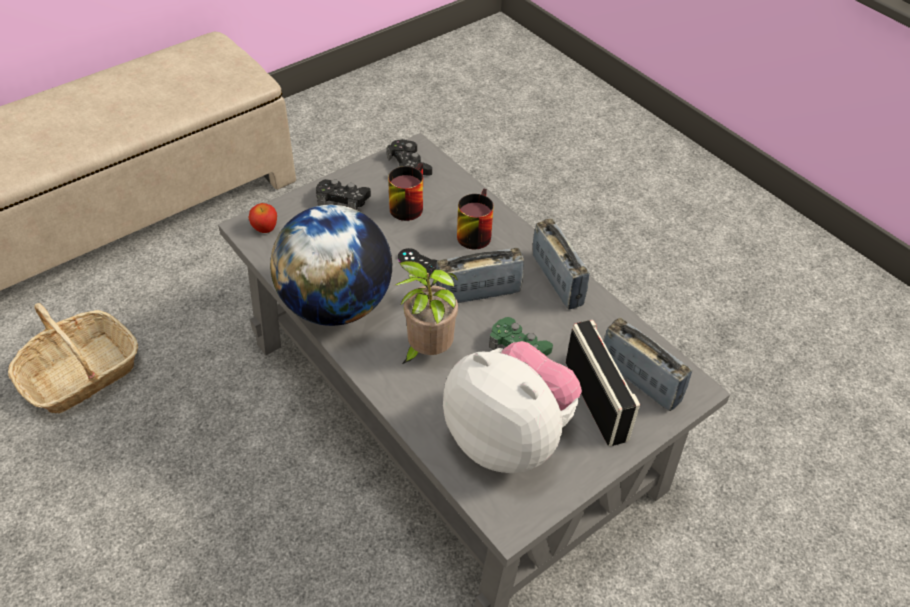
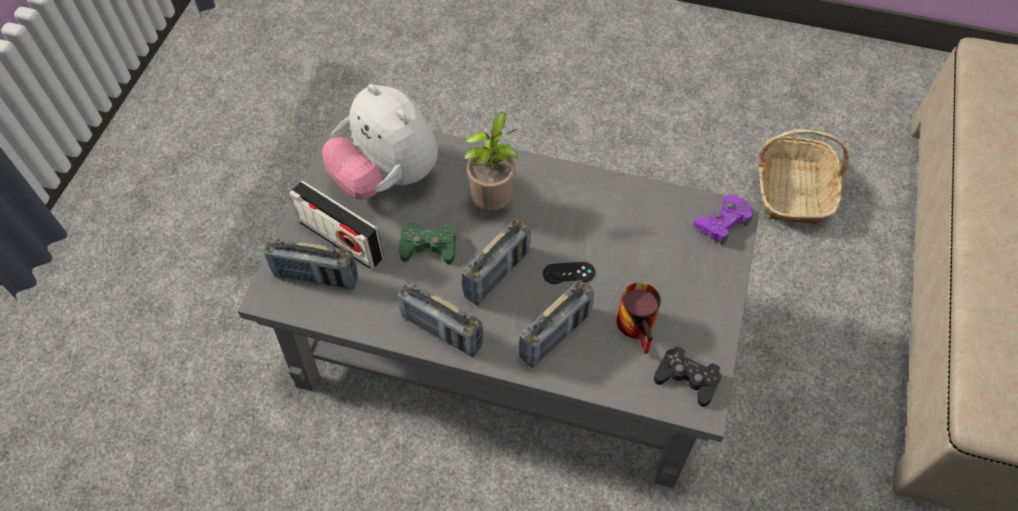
camera: 145 degrees right, 10 degrees up
(265, 228) = (722, 223): apple -> purple game controller
(336, 305) = (593, 195): globe -> none
(343, 200) = (697, 293): black game controller -> none
(472, 232) = (555, 336): mug -> radio
(509, 437) = (387, 177): plush toy -> plush toy turned 45 degrees clockwise

